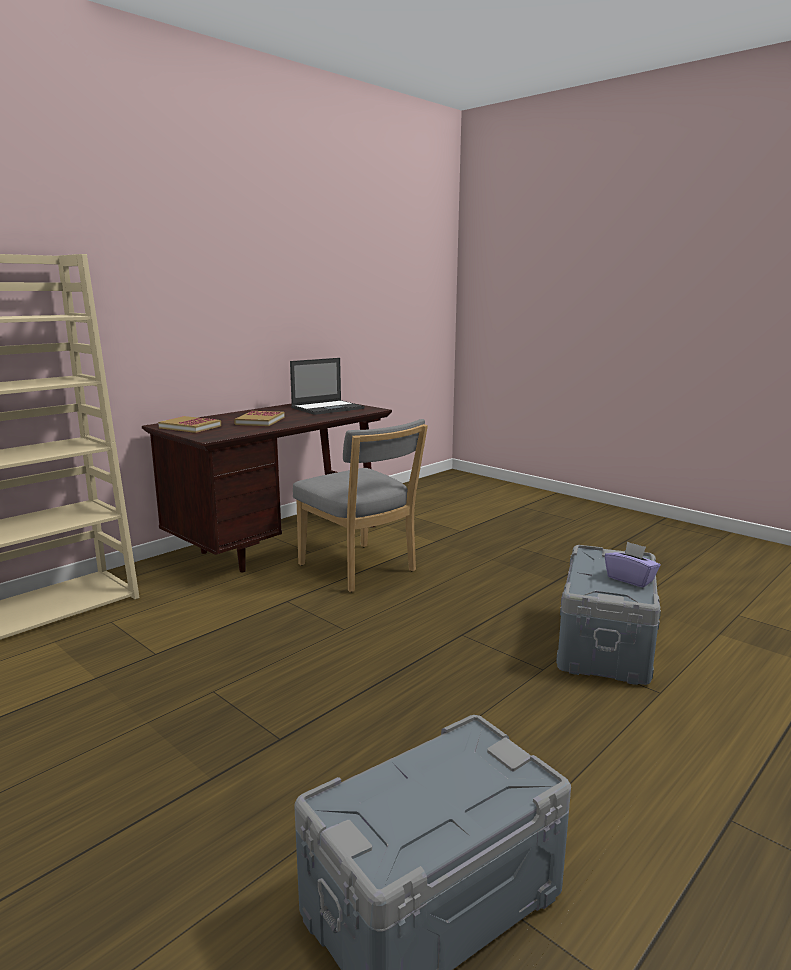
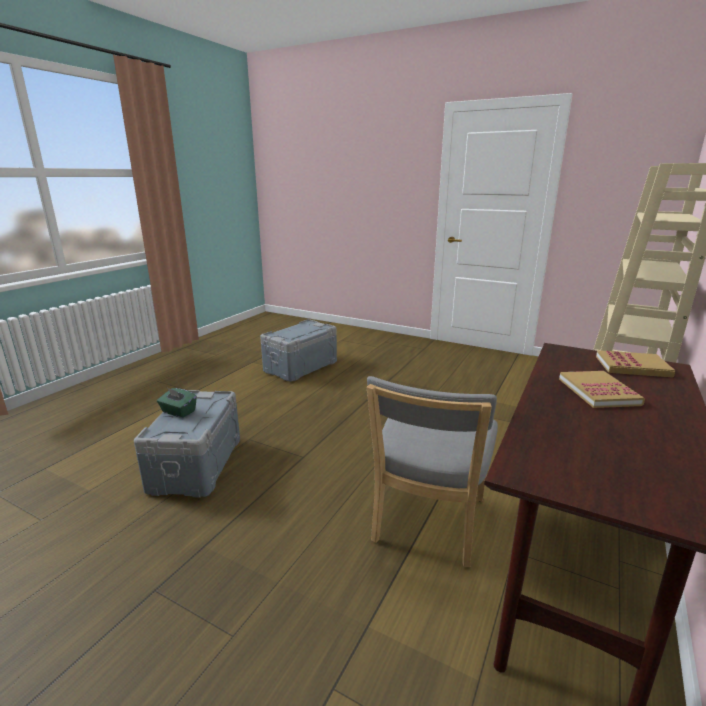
camera: 165 degrees right, 5 degrees up
(328, 408) = (609, 465): laptop -> none
(360, 570) = (427, 524): grey chair -> grey chair turned 105 degrees counterclockwise
(630, 579) = (178, 412): purple tissue box -> green tissue box

